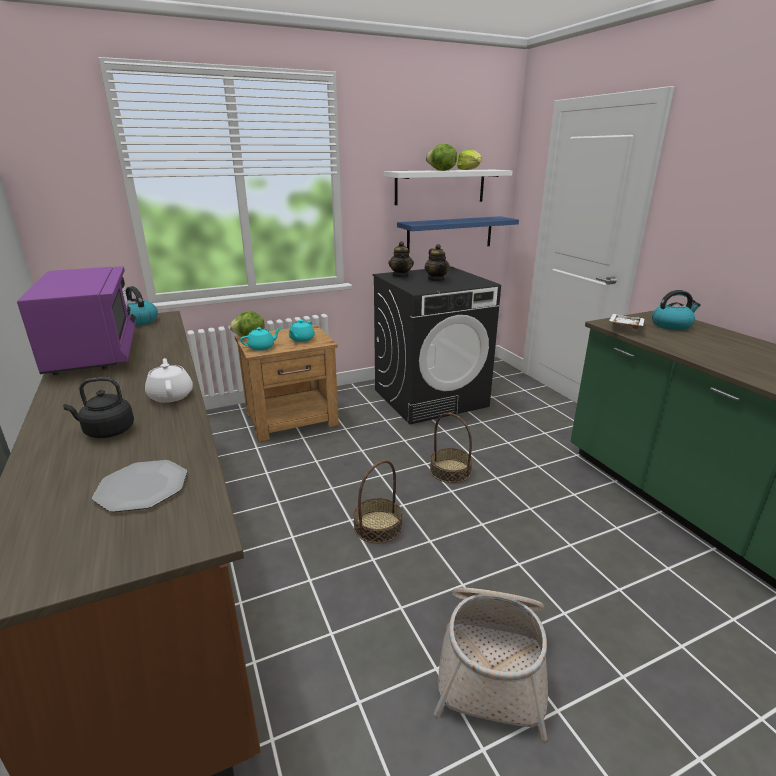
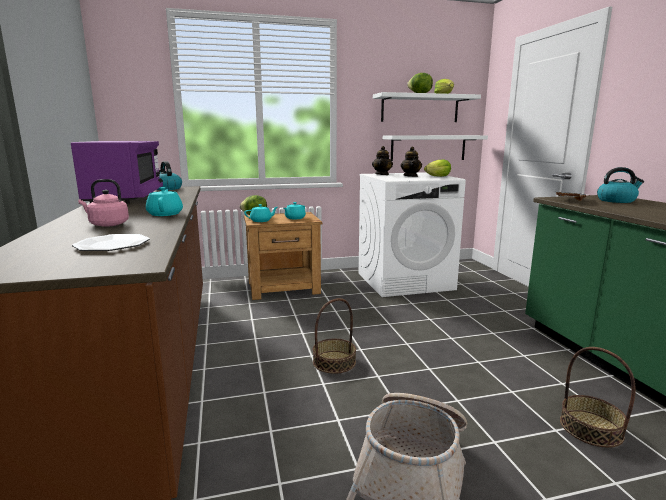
camera: 10 degrees right, 10 degrees down
(107, 431) = (107, 224): black kettle -> pink kettle
(171, 395) = (165, 214): white teapot -> turquoise teapot
(430, 398) = (405, 281): black washing machine -> white washing machine
(450, 234) = (428, 147): blue shelf -> white shelf
(450, 471) = (409, 330): basket -> basket (590, 428)
(467, 279) = (437, 176): none -> lettuce

